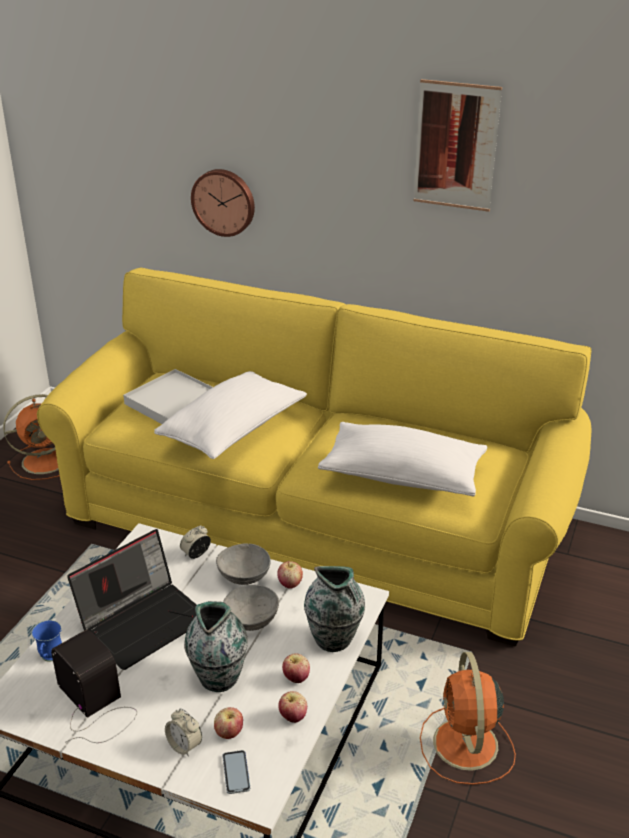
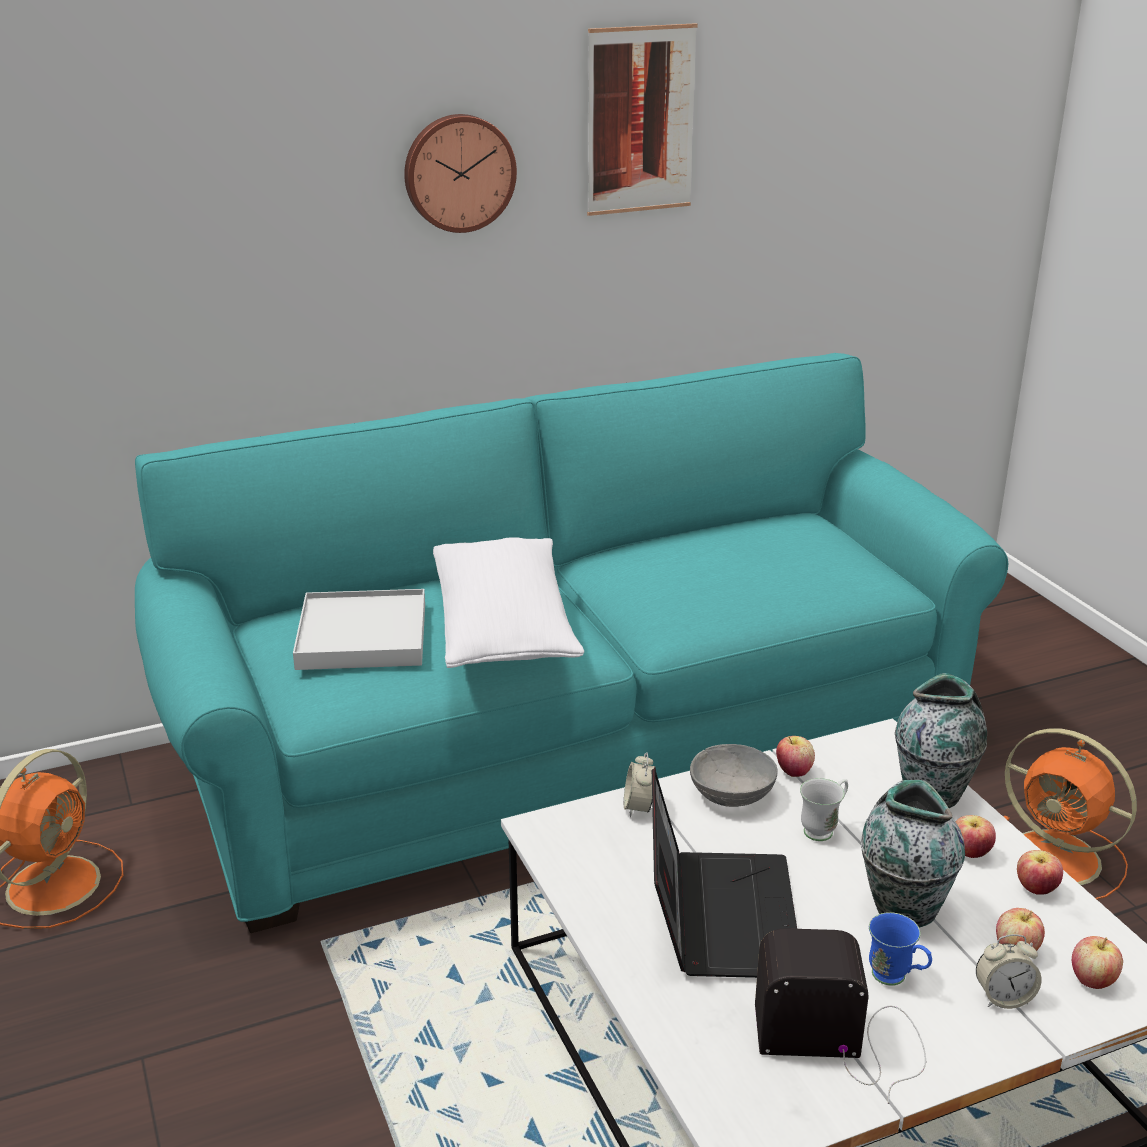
camera: 45 degrees left, 5 degrees down
(50, 658) = (692, 1036): blue mug -> blue mug (896, 979)
(224, 202) = (277, 295): wall clock -> wall clock (458, 172)
(236, 773) = (1092, 980): phone -> apple
(252, 618) = (823, 829): grey bowl -> white mug
(315, 524) = (574, 748): yellow sofa -> turquoise sofa
(402, 476) = (774, 582): white pillow -> none

